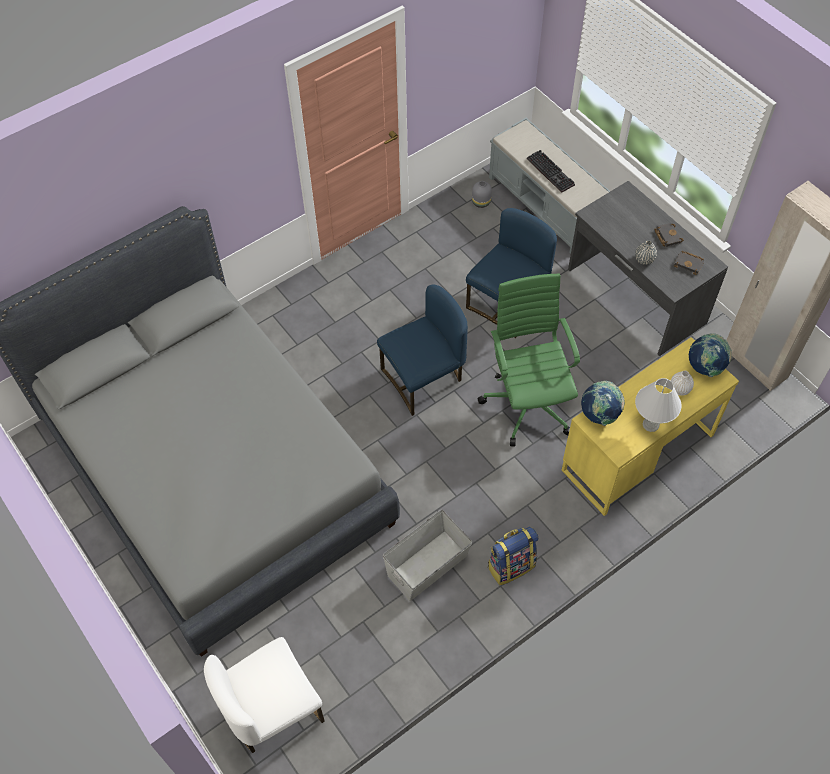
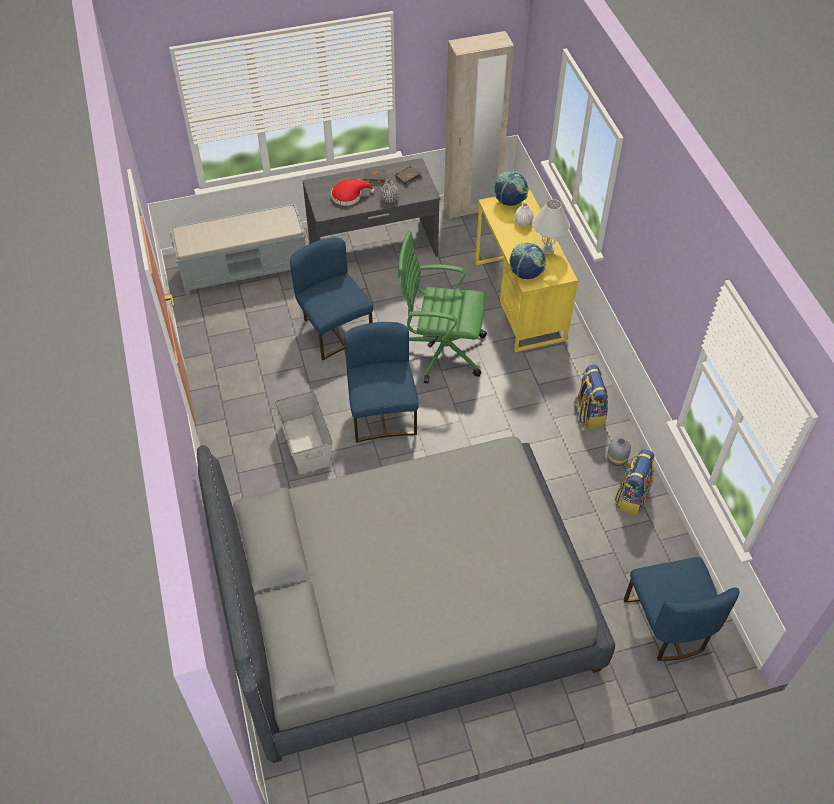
camera: 70 degrees left, 5 degrees down
(272, 710) = (667, 624): white chair -> blue chair
(417, 637) = (631, 497): none -> backpack
(426, 565) = (568, 469): grey storage box -> grey storage box (305, 444)
(481, 202) = (211, 311): grey vase -> grey vase (617, 459)
(552, 172) = (245, 231): keyboard -> none
(628, 225) = (349, 196): none -> red hat

